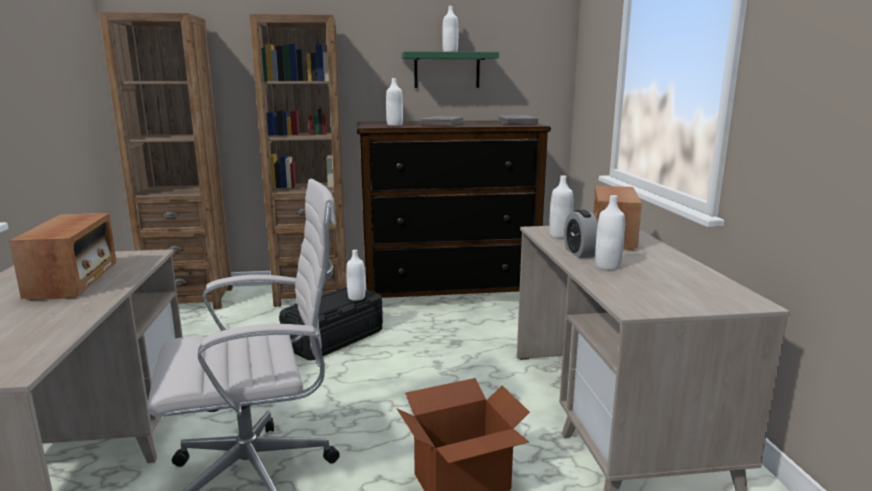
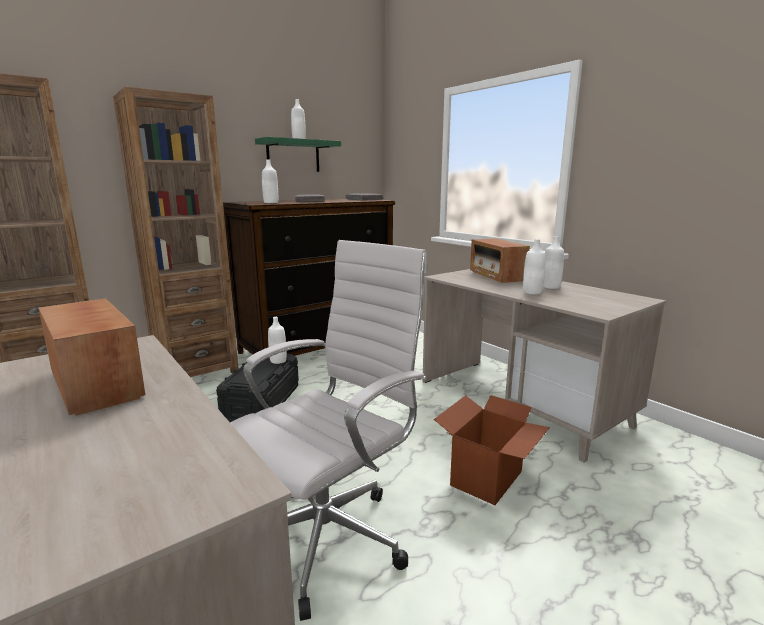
camera: 30 degrees left, 0 degrees up
(559, 235) = (462, 278): white bottle -> white bottle (550, 287)
(580, 253) = (499, 287): alarm clock -> none

